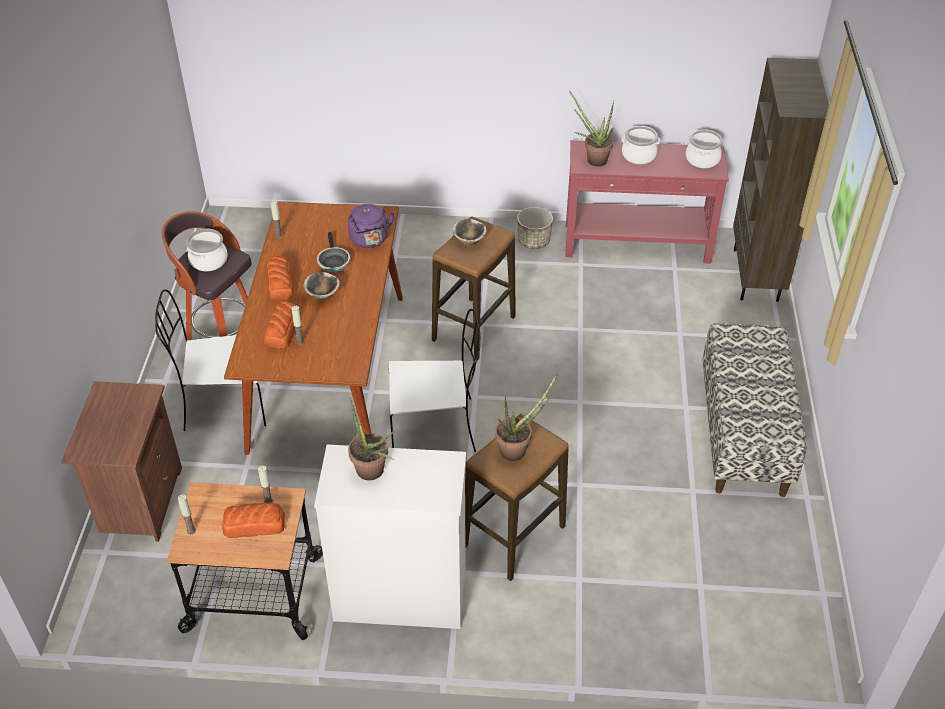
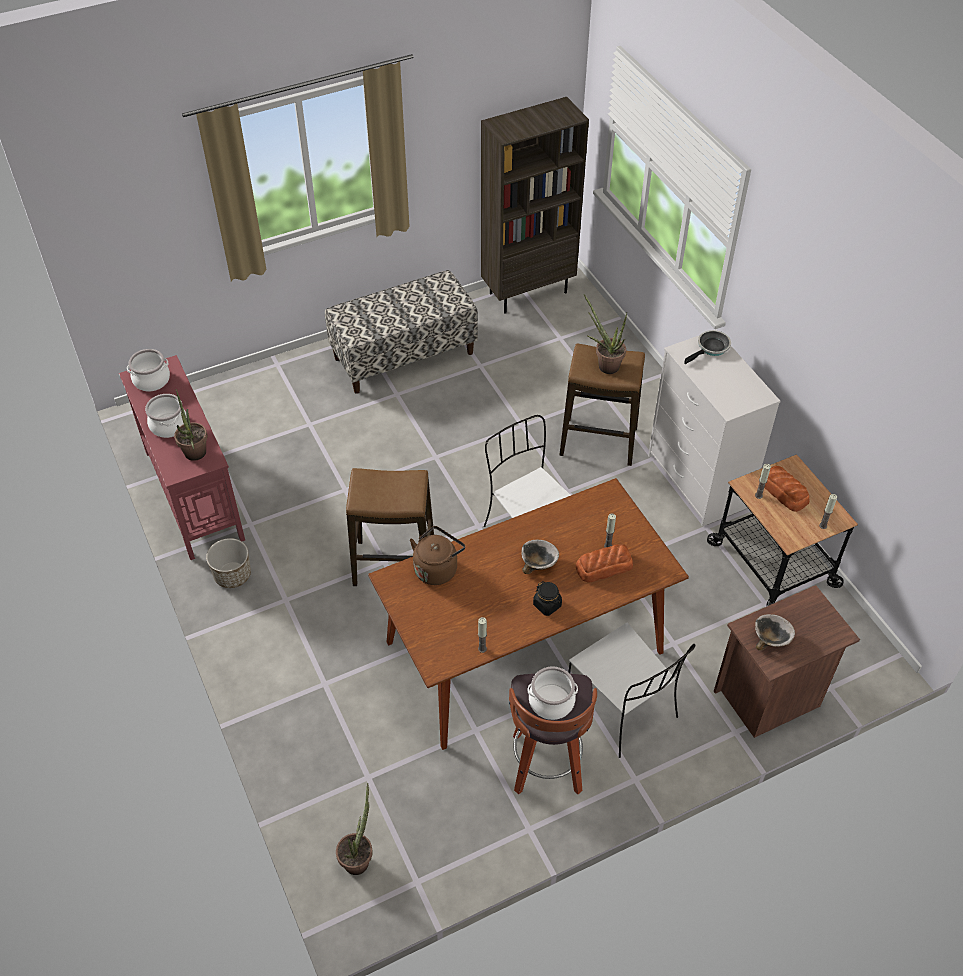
camera: 120 degrees left, 5 degrees up
(280, 283) = (547, 605): bread -> black jar
(333, 261) = (487, 581): frying pan -> frying pan (711, 348)
(370, 240) = (437, 568): purple kettle -> brown kettle
(373, 474) = (727, 383): potted plant -> potted plant (359, 857)
(469, 240) = (386, 494): bowl -> bowl (771, 639)
(757, 275) = (198, 399): brown bookcase -> brown bookcase (528, 292)

